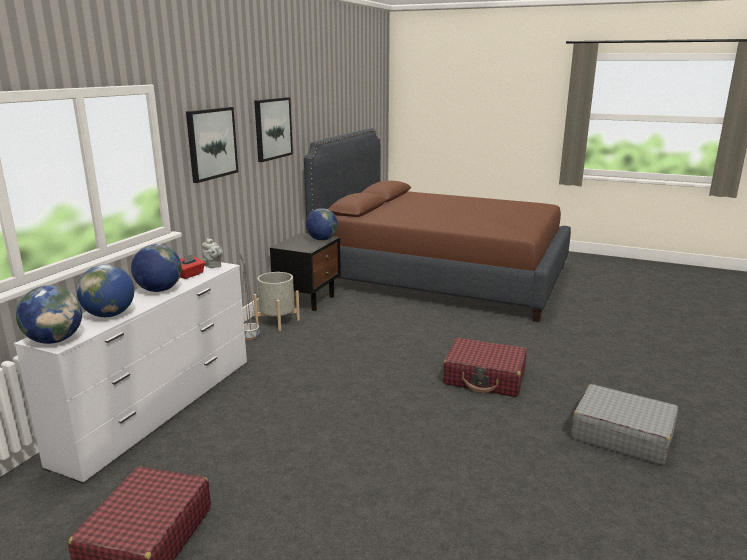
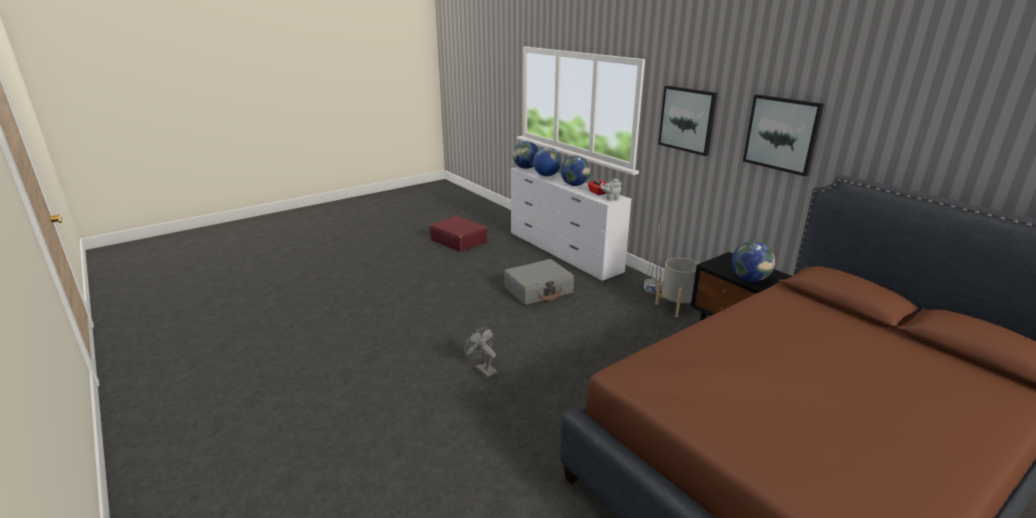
camera: 120 degrees right, 5 degrees up
(484, 378) = (482, 369): red suitcase -> grey fan
(621, 435) = (342, 391): grey suitcase -> grey suitcase (538, 290)

